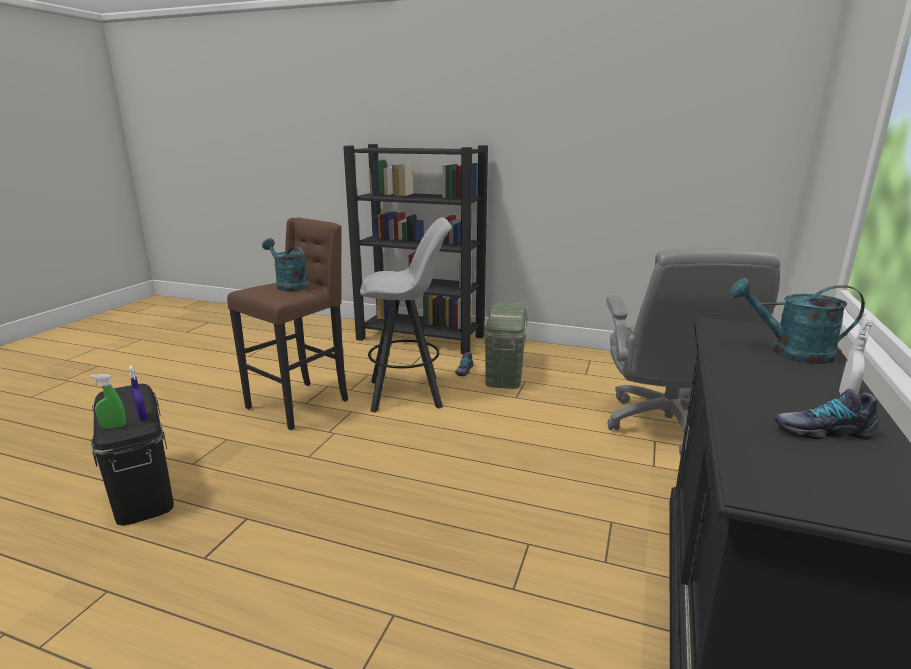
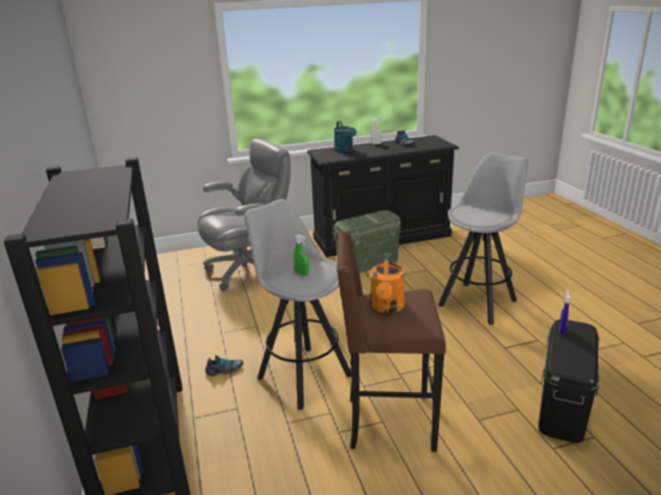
camera: 125 degrees left, 5 degrees up
(113, 427) = (583, 331): green spray bottle -> green spray bottle (302, 273)
(288, 285) = (387, 308): turquoise watering can -> orange watering can
(346, 573) = (479, 302): none -> grey stool
(505, 372) = (209, 348): green storage box -> green storage box (368, 263)

